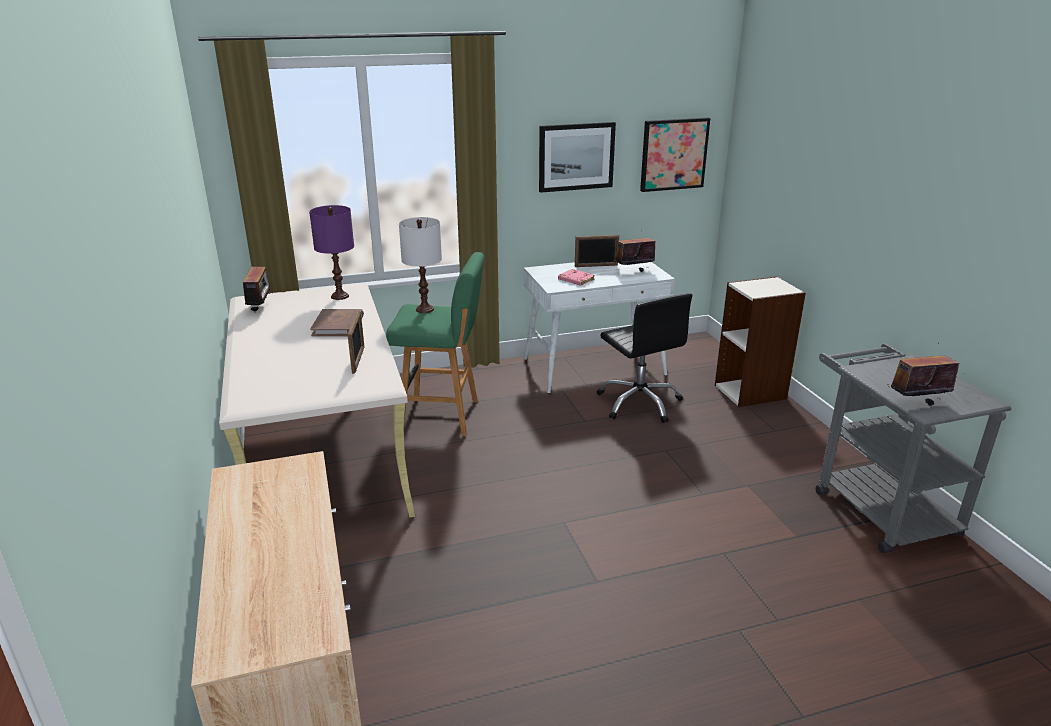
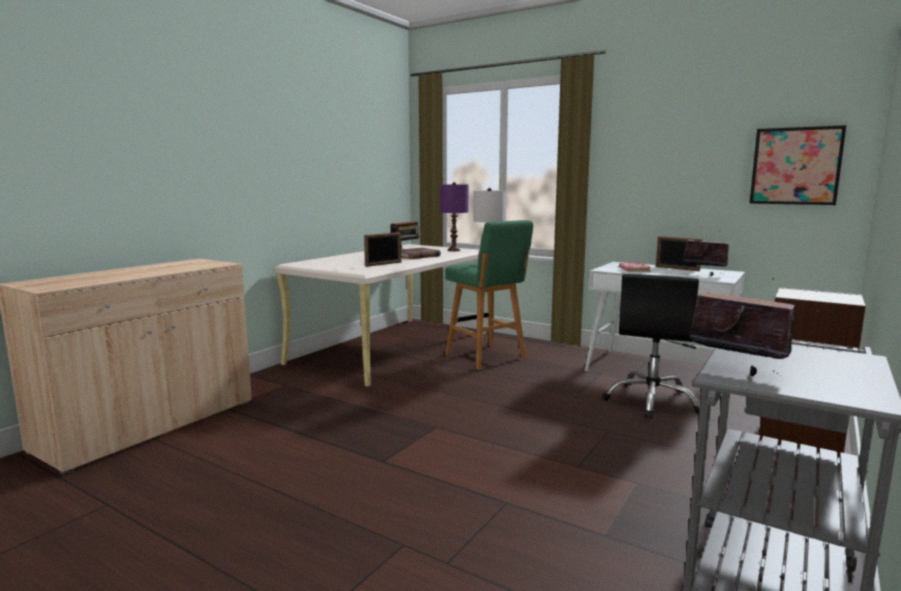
camera: 50 degrees right, 15 degrees down
(576, 156) = (676, 163): picture -> none

